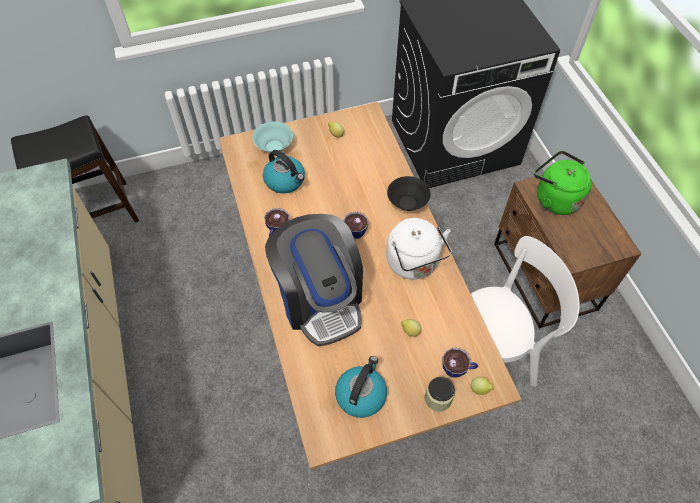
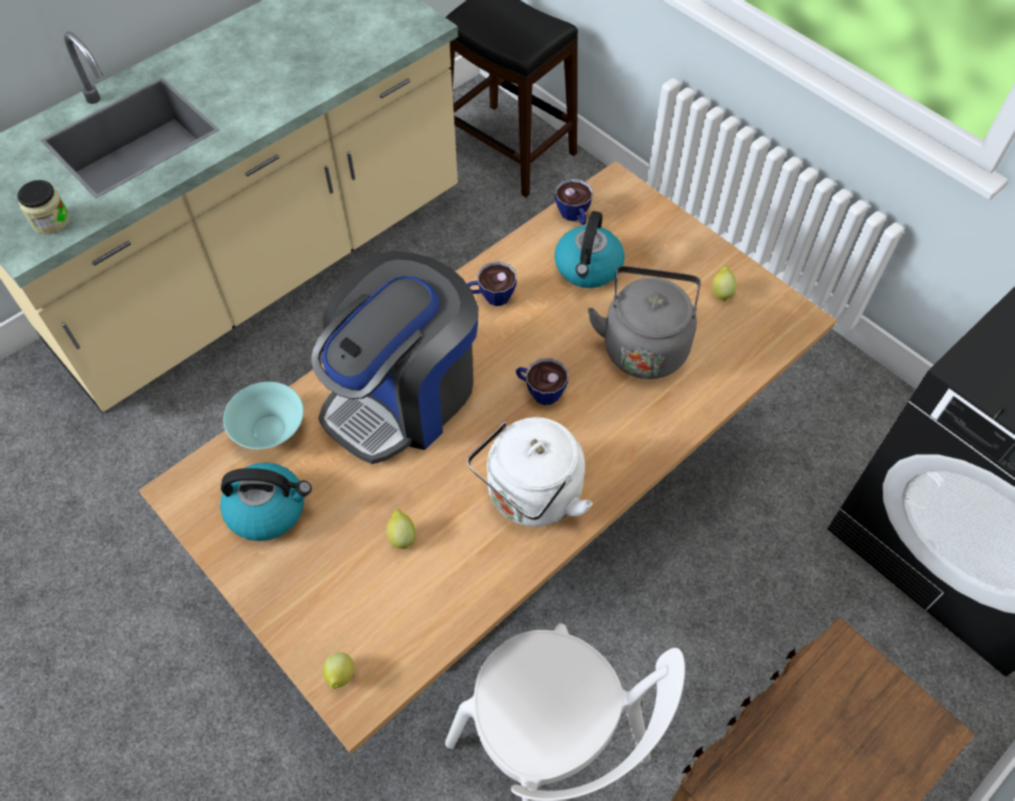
camera: 65 degrees right, 0 degrees up
(274, 146) = (644, 227): turquoise bowl -> turquoise bowl (270, 429)
(349, 179) = (644, 345): none -> grey kettle
(407, 202) = (647, 442): black bowl -> none
(438, 398) = (300, 618): jar -> jar (51, 221)
(458, 369) = (363, 630): cup -> cup (574, 217)
(554, 198) = (849, 704): green kettle -> none

